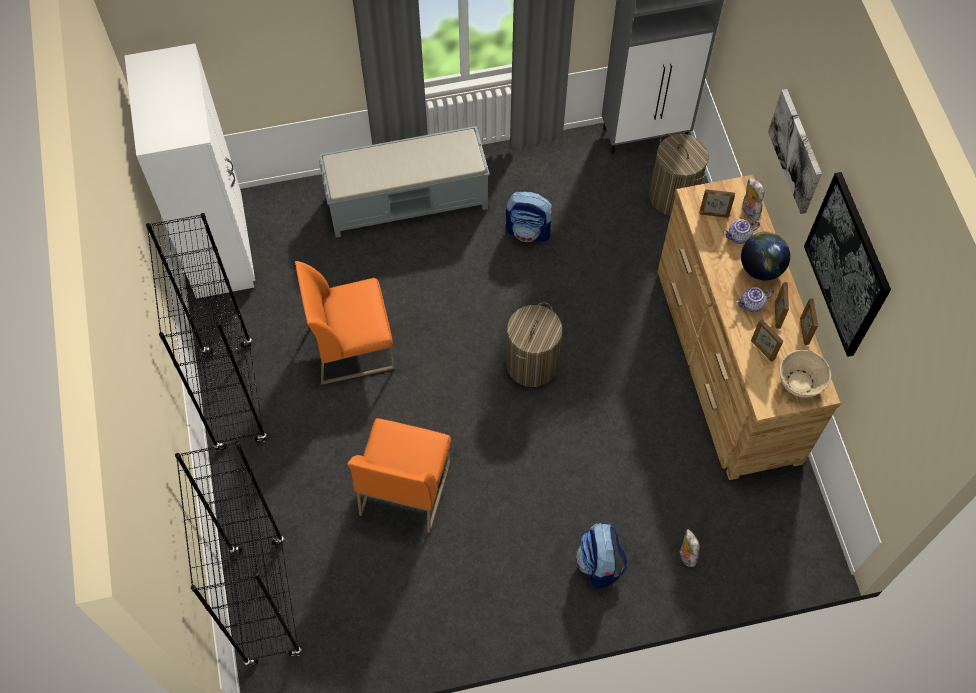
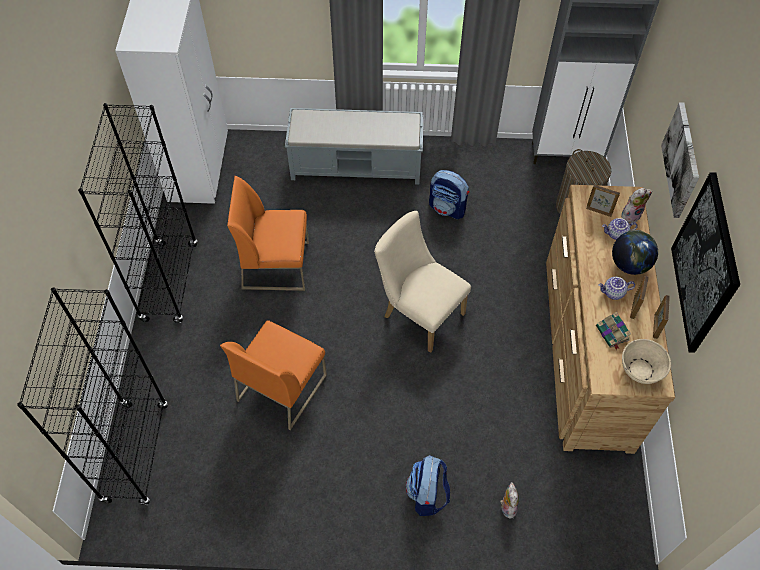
camera: 15 degrees right, 5 degrees down
(532, 364) = (419, 313): laundry basket -> beige chair
(748, 210) = (631, 214): plush toy -> plush toy turned 75 degrees clockwise
(762, 350) = (612, 333): picture frame -> book

